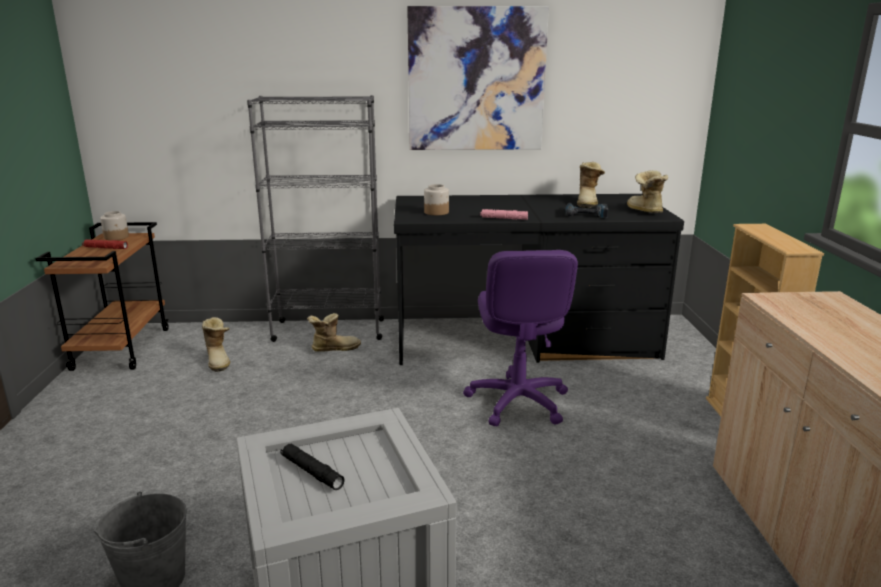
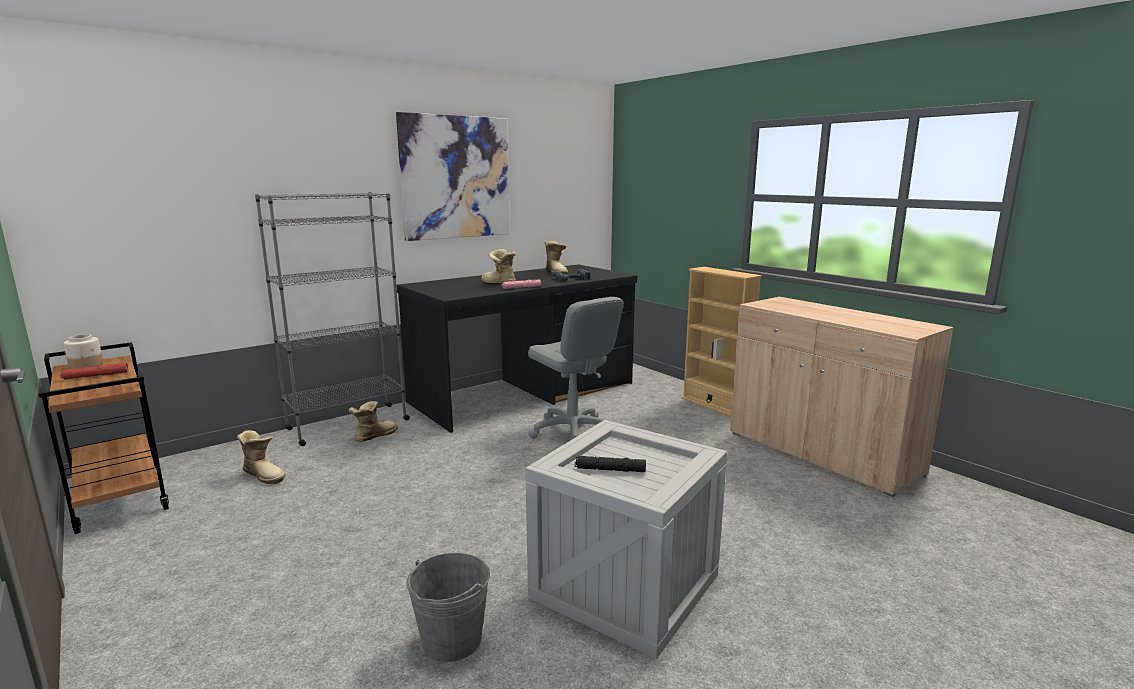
camera: 35 degrees left, 5 degrees down
(436, 212) = (460, 290): jar -> none
(517, 402) = (572, 431): purple office chair -> grey office chair
(643, 211) = (602, 273): boot -> boot (498, 283)

